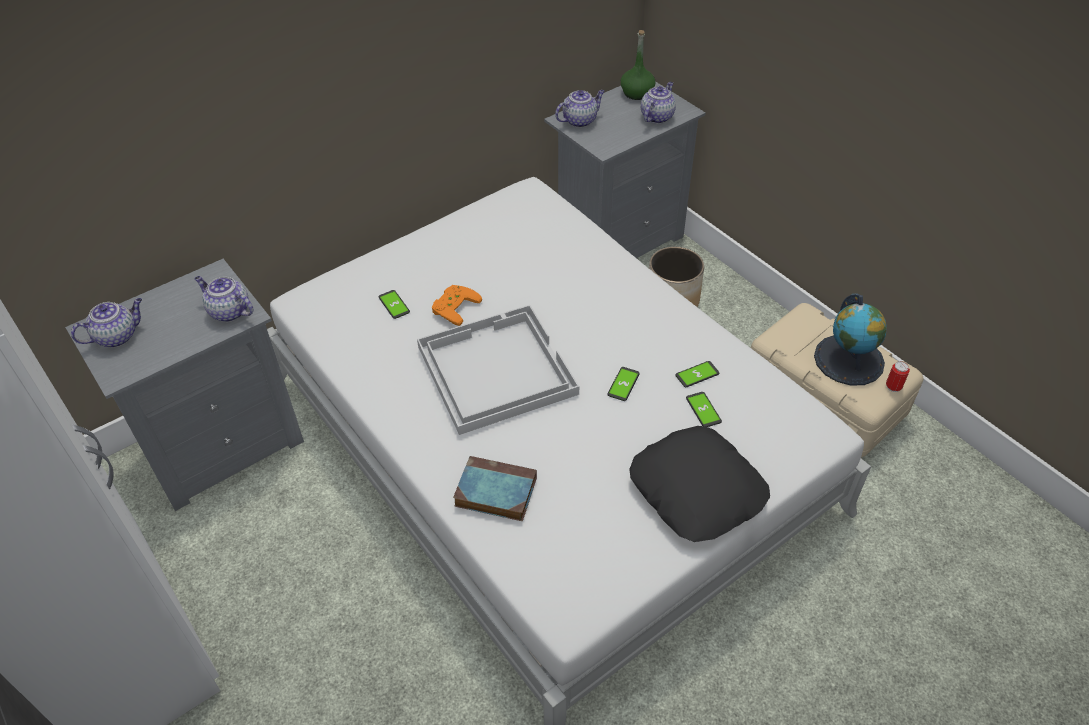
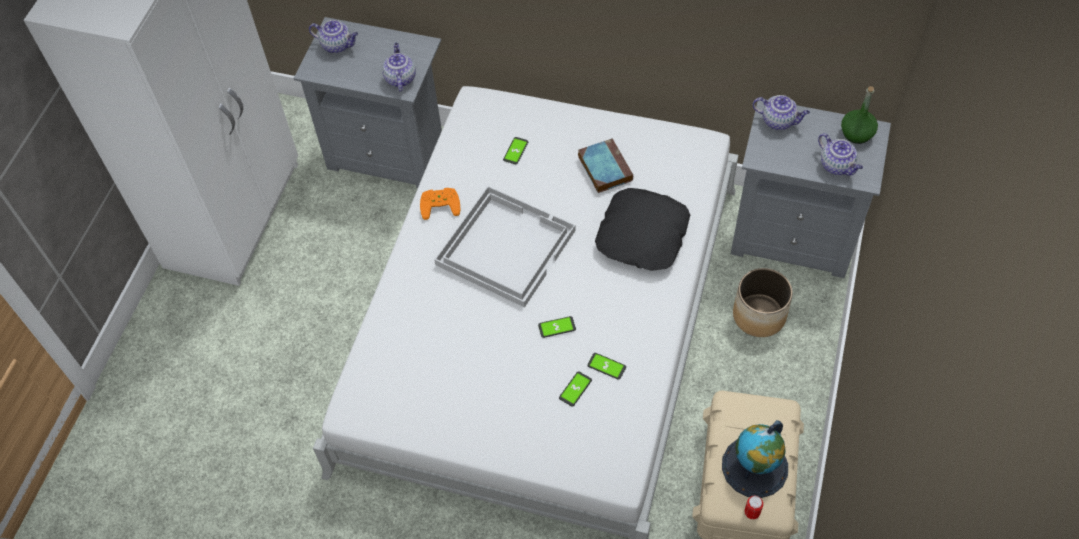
camera: 55 degrees right, 10 degrees up
(453, 306) = (542, 183): orange game controller -> orange game controller (440, 203)
(494, 492) = (407, 314): book -> book (604, 167)
(657, 116) = (837, 166): teapot -> teapot turned 60 degrees clockwise
(697, 490) = (500, 425): black pillow -> black pillow (643, 235)

